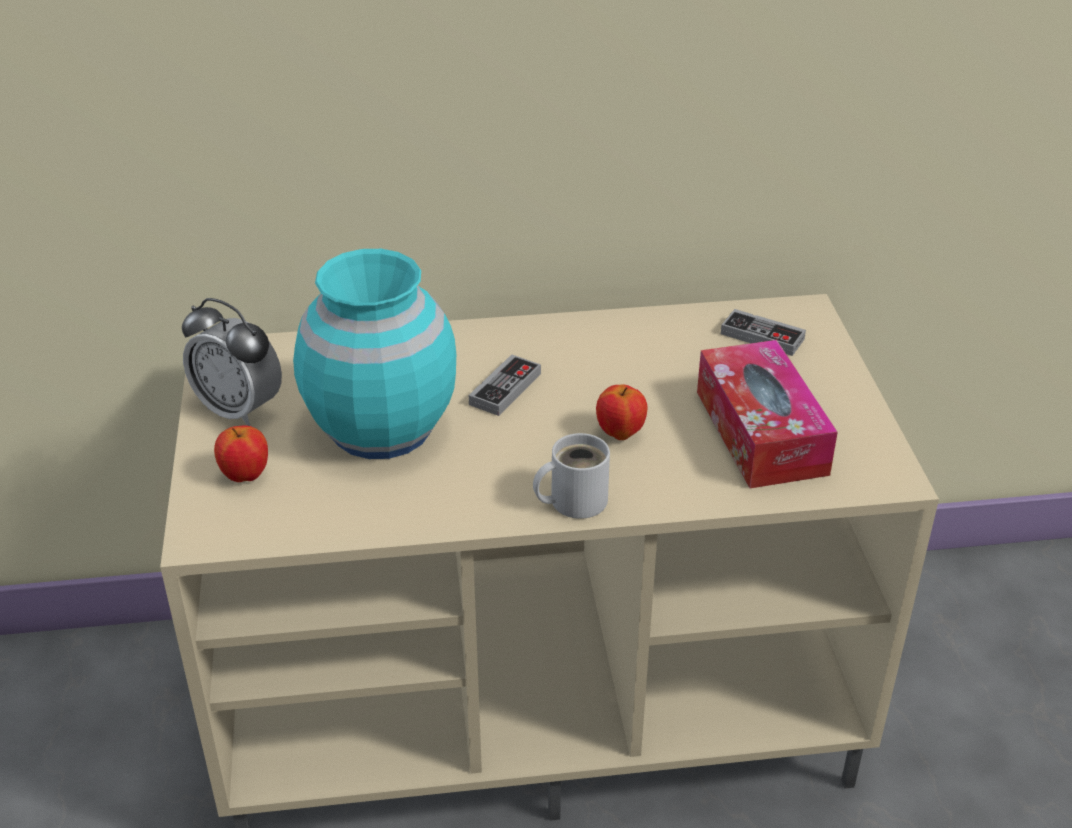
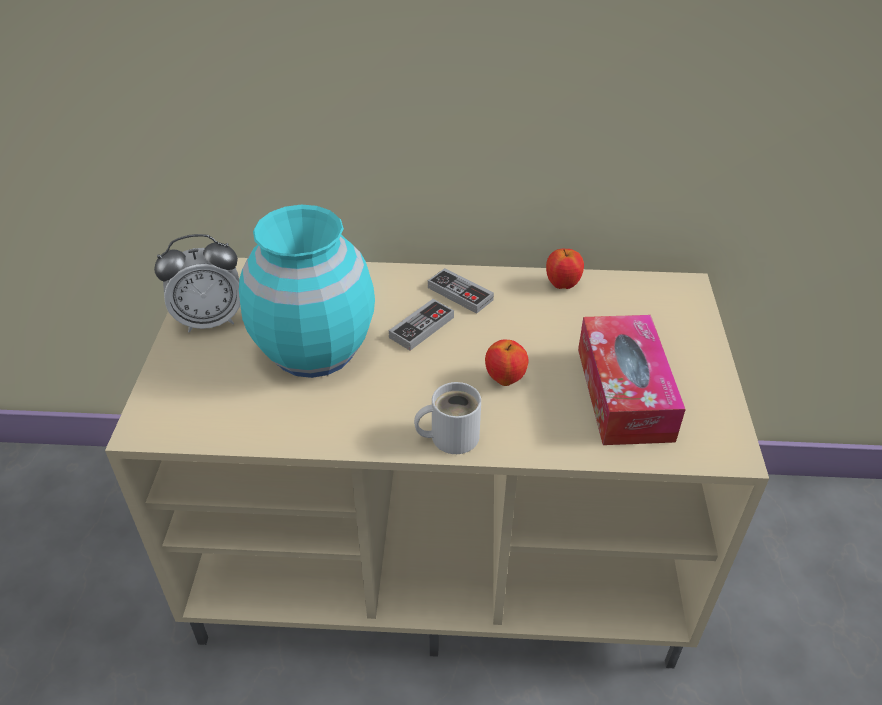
camera: 10 degrees right, 5 degrees up
(239, 410) = (210, 320): alarm clock -> alarm clock turned 60 degrees counterclockwise
(245, 476) = (196, 378): apple -> apple (562, 285)
(762, 336) = (644, 305): game controller -> game controller (460, 293)

